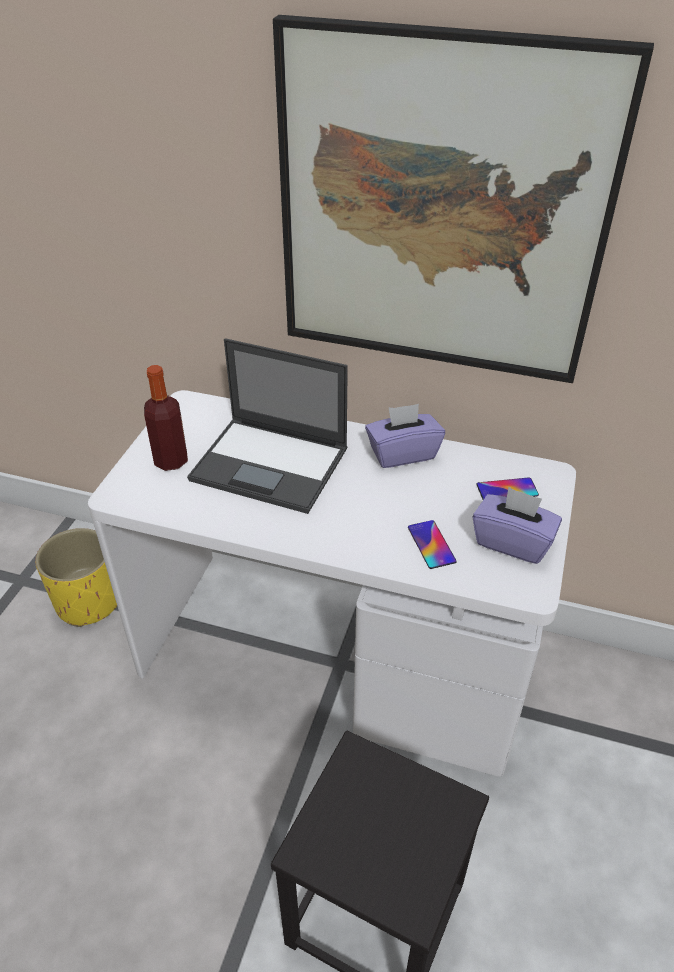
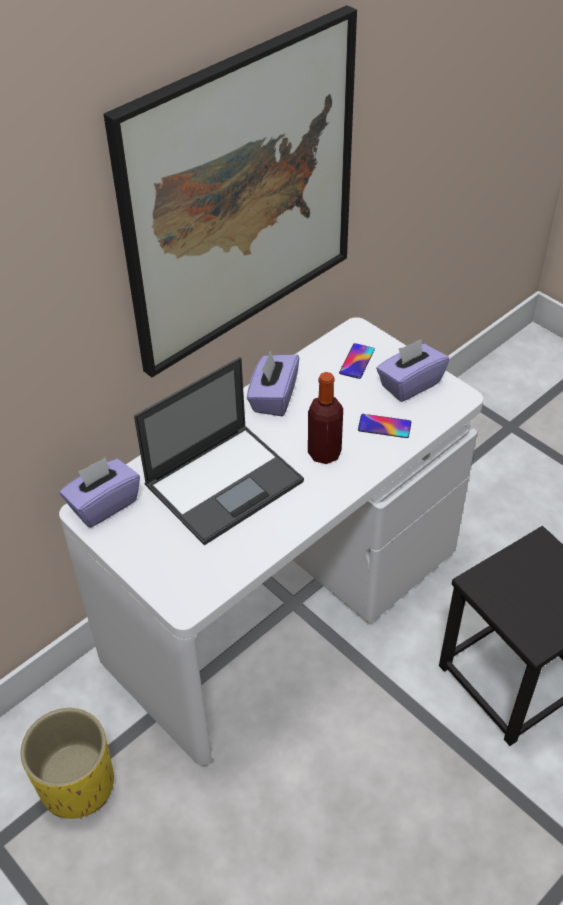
camera: 60 degrees left, 5 degrees up
(171, 461) = (166, 549): bottle -> bottle (324, 453)
(199, 409) = (103, 504): none -> purple tissue box

